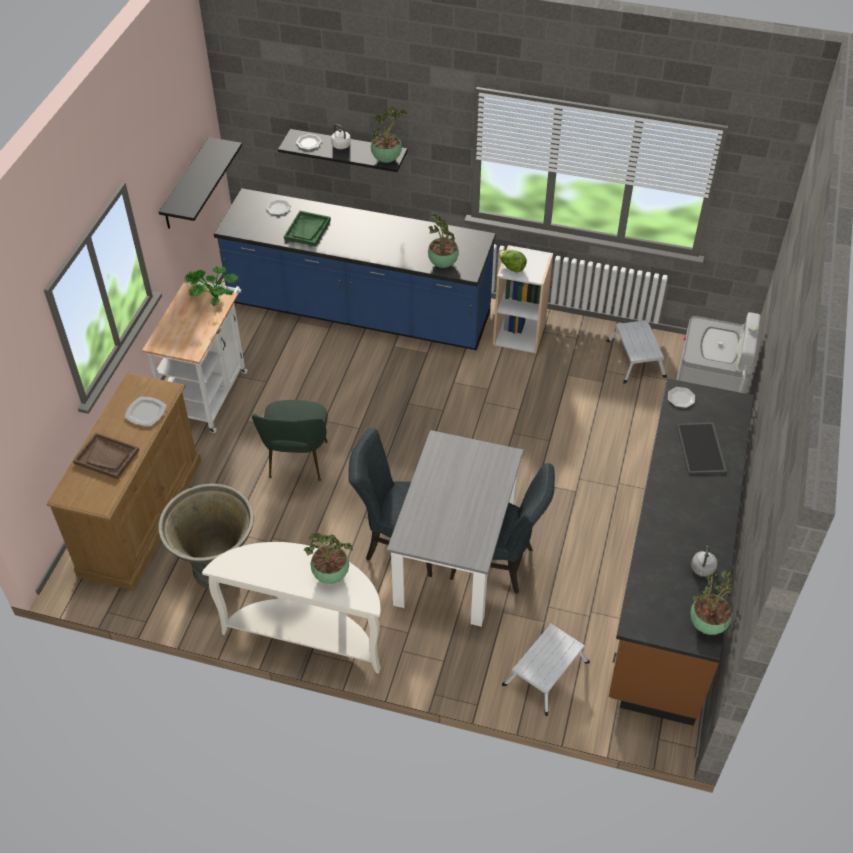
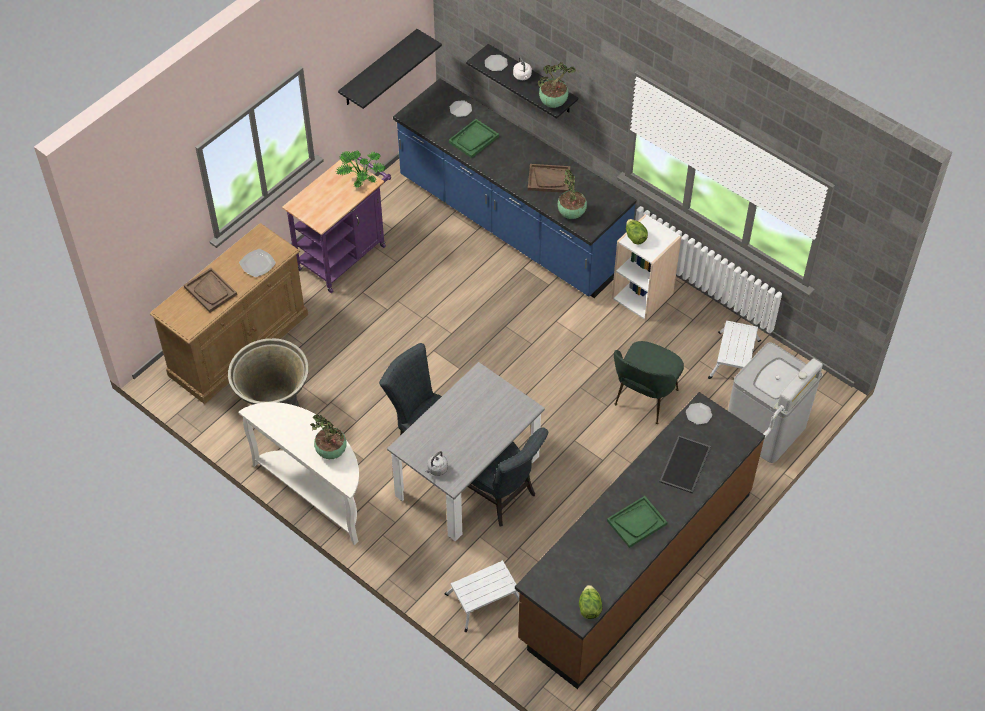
camera: 25 degrees right, 5 degrees up
(209, 392) = (344, 254): white cart -> purple cart
(297, 464) = (383, 346): green chair -> green chair (643, 401)
(402, 241) = (549, 179): none -> brown tray
(694, 521) = (637, 522): none -> green tray
(702, 570) = (616, 564): grey kettle -> grey kettle (436, 469)
(706, 625) = (589, 608): potted plant -> lettuce

